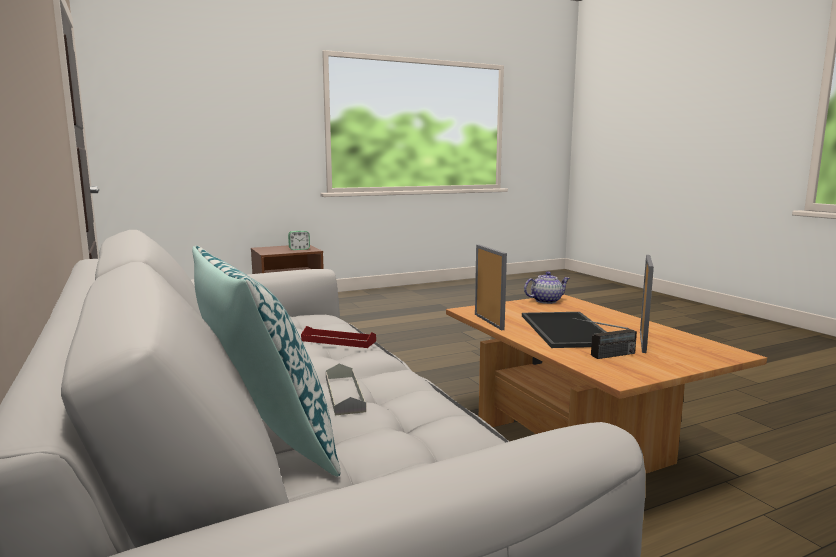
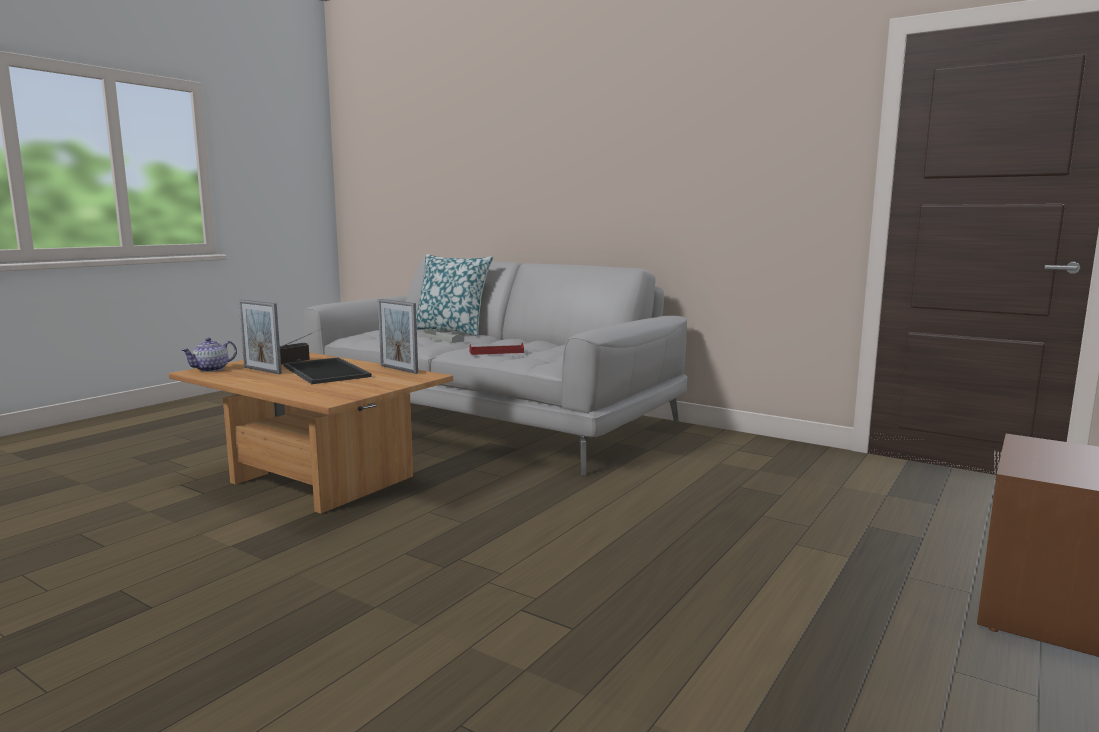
camera: 150 degrees right, 0 degrees up
(299, 249) = (1059, 468): alarm clock -> none
(546, 301) = (350, 394): teapot -> teapot (211, 369)
(643, 342) = (262, 370): picture frame -> picture frame turned 45 degrees counterclockwise

